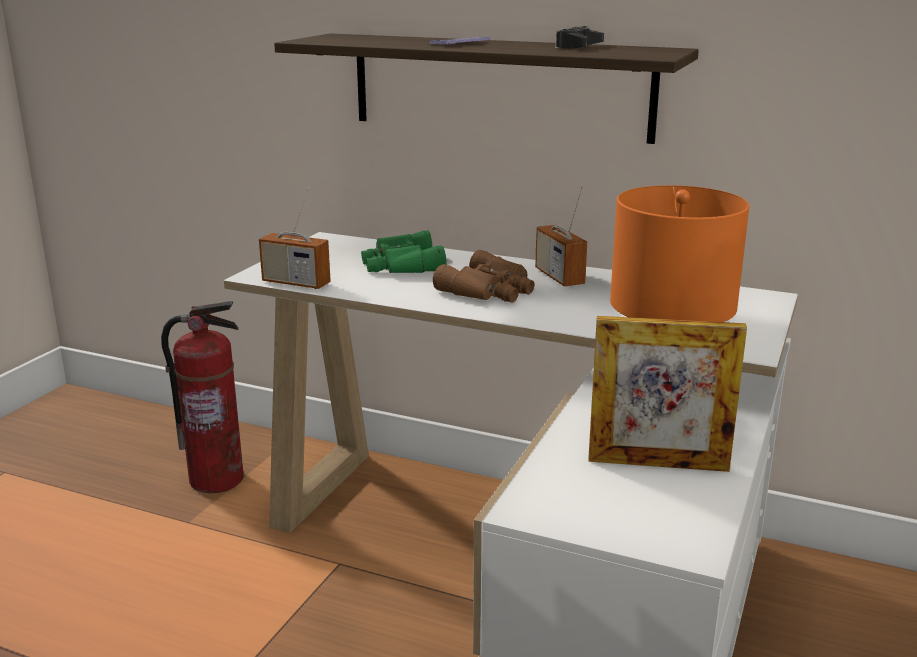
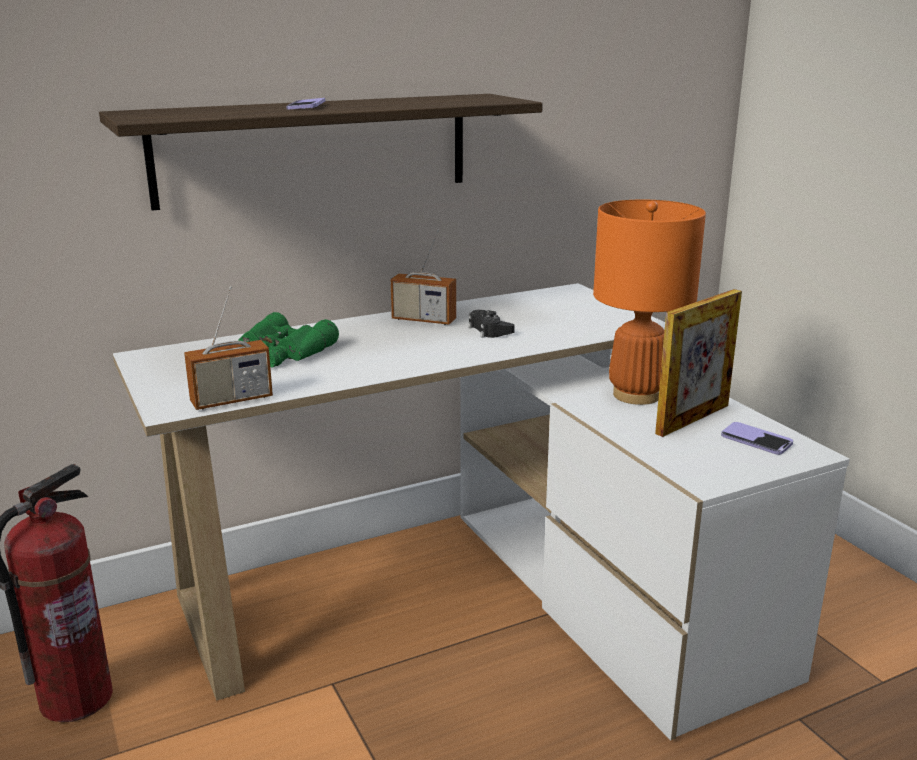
camera: 50 degrees left, 0 degrees up
(490, 290) = (405, 346): brown binoculars -> none
(578, 46) = (414, 99): black game controller -> black game controller (489, 330)
(668, 511) = (756, 440): none -> phone

